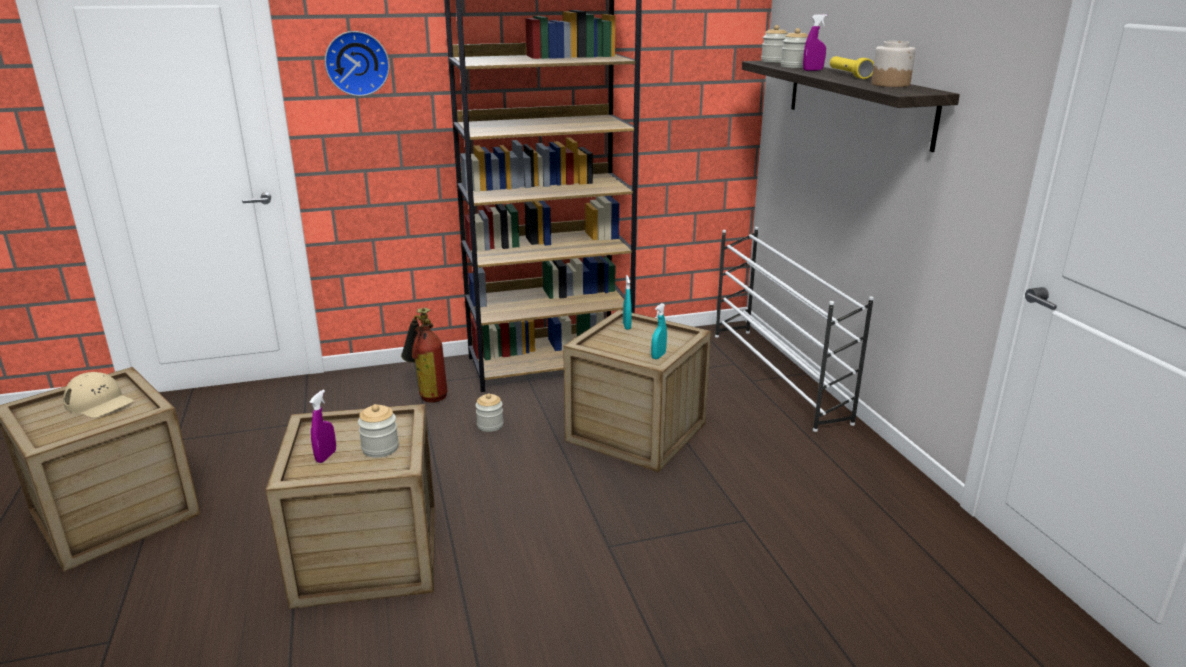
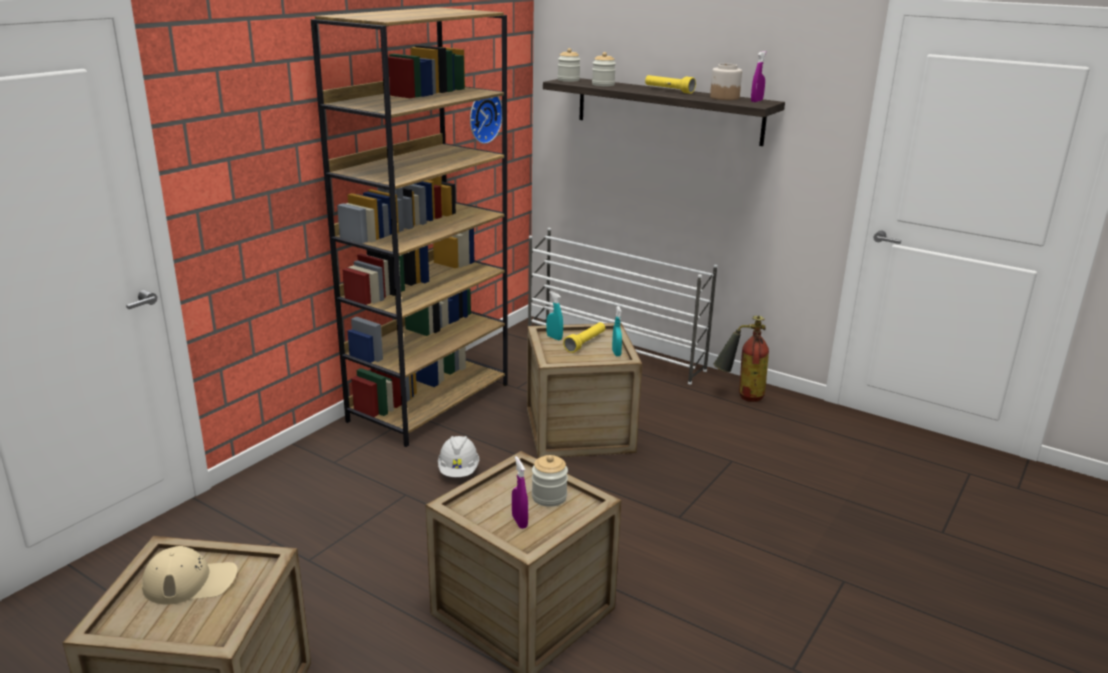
camera: 40 degrees left, 0 degrees up
(357, 63) = (230, 121): wall clock -> wall clock (483, 116)
(427, 393) = (357, 467): fire extinguisher -> fire extinguisher (740, 396)
(490, 425) = (458, 471): jar -> white hard hat
(646, 339) = (585, 343): none -> yellow flashlight
(813, 70) = (629, 87): purple spray bottle -> purple spray bottle (756, 101)

